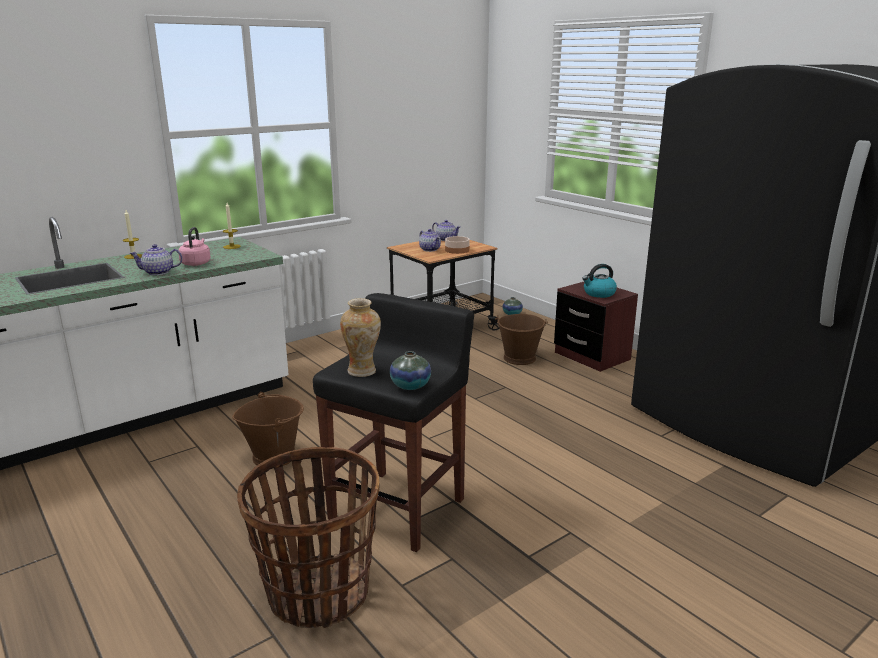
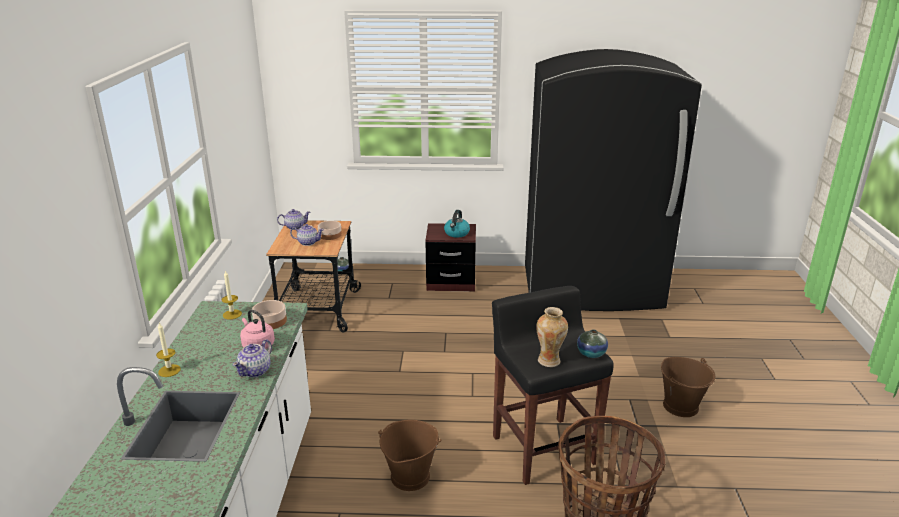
camera: 50 degrees left, 5 degrees up
(237, 256) = (270, 321): none -> bowl
(520, 358) = (415, 306): brown bucket -> brown bucket (681, 406)

